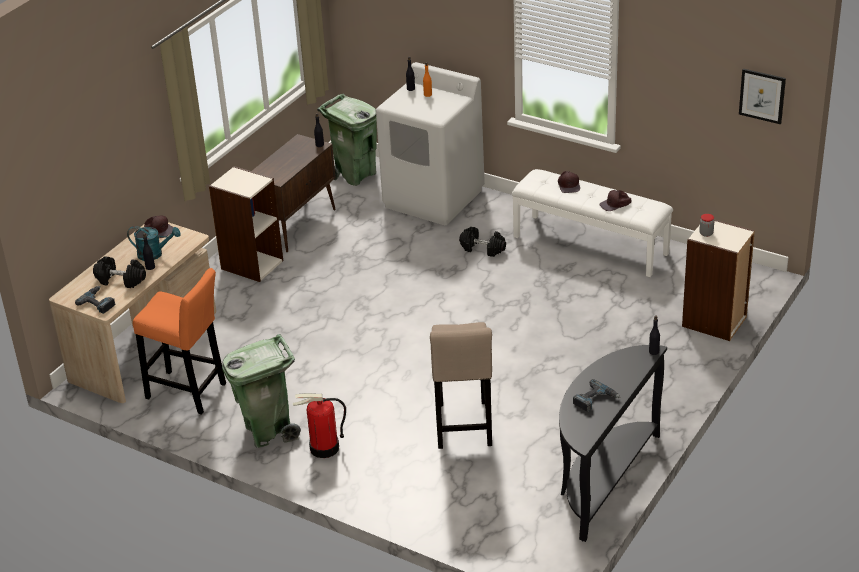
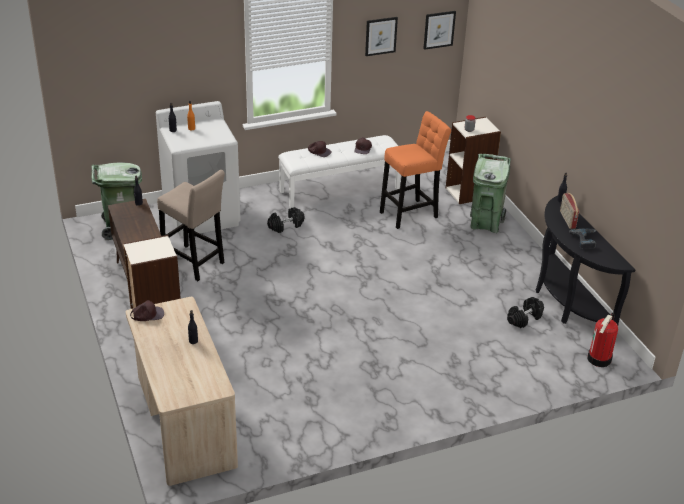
camera: 55 degrees left, 0 degrees up
(99, 302) = (204, 387): power drill -> none
(120, 280) = (189, 363): black dumbbell -> black dumbbell (524, 319)
(154, 254) = (178, 331): turquoise watering can -> none
(189, 393) = (270, 426): orange stool -> orange stool (411, 213)
(268, 430) = (362, 409): green trash can -> green trash can (485, 223)
(324, 448) = (412, 393): fire extinguisher -> fire extinguisher (599, 359)
(463, 428) = (459, 326): beige stool -> beige stool (195, 264)
(619, 372) = (567, 220): none -> radio
(680, 74) = (381, 36): none -> picture

